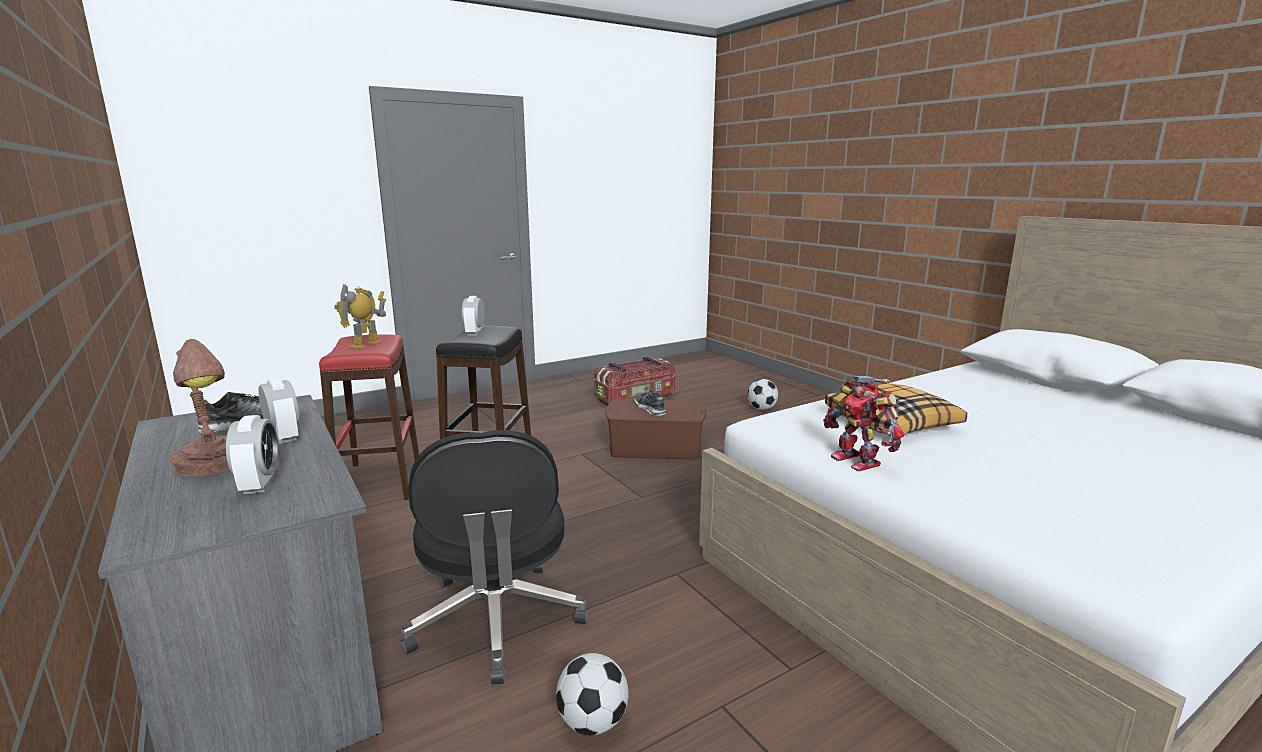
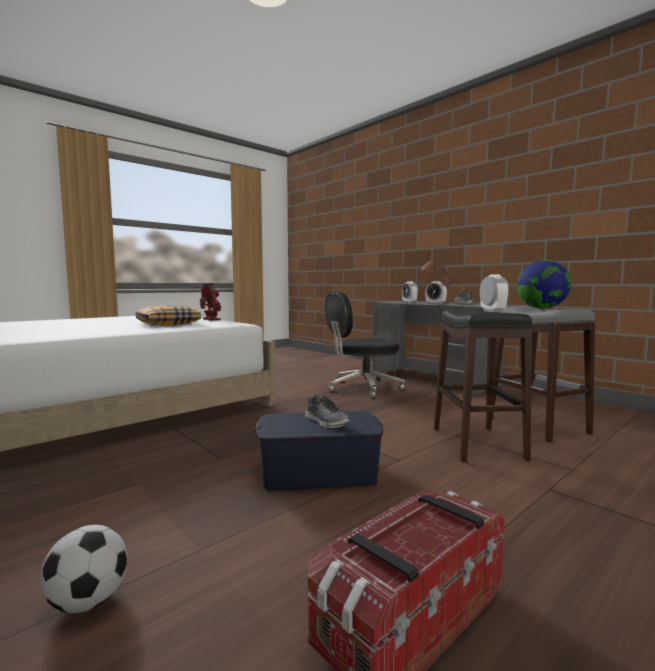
camera: 170 degrees right, 10 degrees down
(365, 345) = (542, 308): toy robot -> globe
(379, 481) = (537, 425): red stool -> grey stool
(496, 621) = (363, 387): black office chair -> black office chair turned 90 degrees counterclockwise
(593, 723) = (312, 378): football -> none
(655, 448) = (319, 473): brown storage box -> blue storage box

